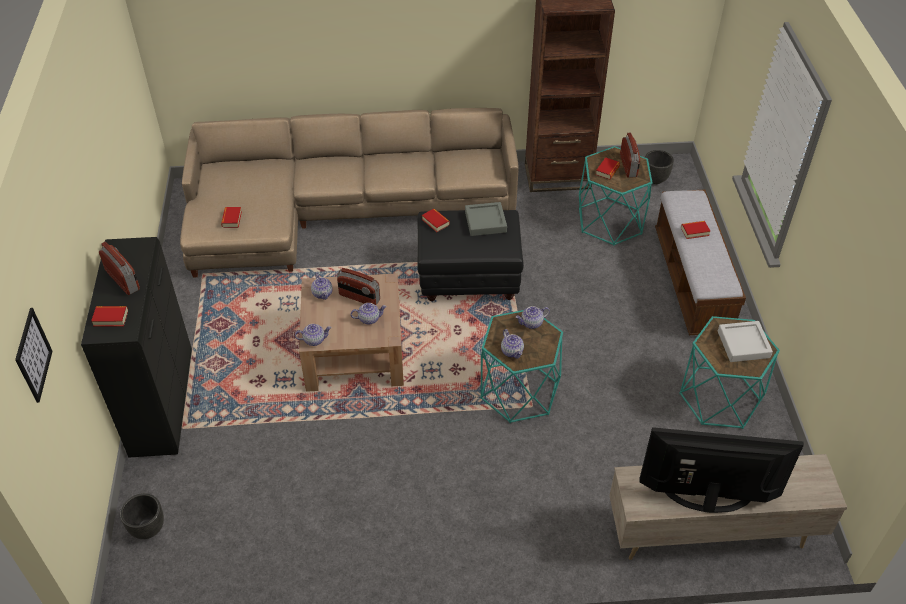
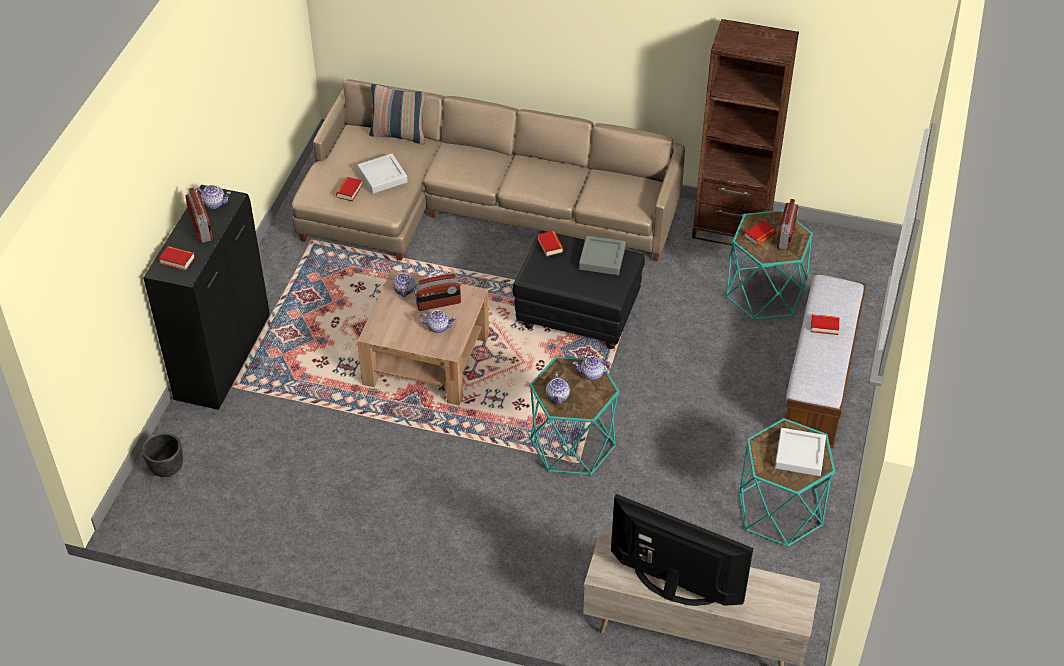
camera: 20 degrees right, 0 degrees up
(33, 355) = (88, 274): picture -> none
(255, 161) = (399, 135): none -> pillow
(257, 200) = (382, 176): none -> grey tray
(314, 340) = (376, 333): teapot -> teapot (214, 203)
(359, 297) = (438, 303): radio -> radio turned 60 degrees counterclockwise
(655, 179) = (843, 259): black planter -> none

